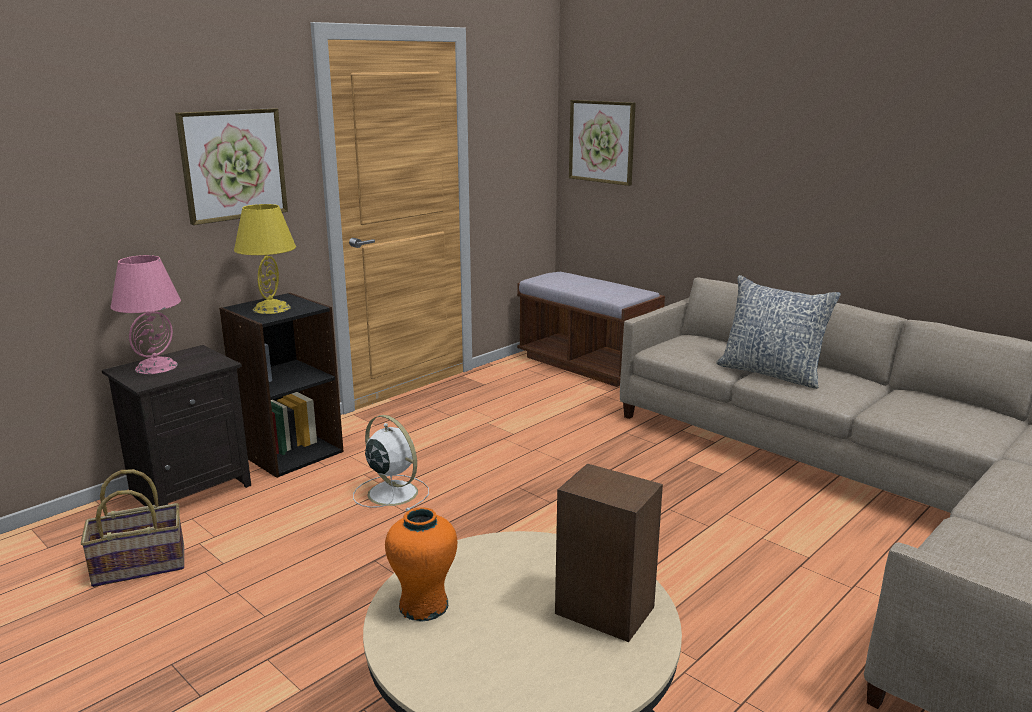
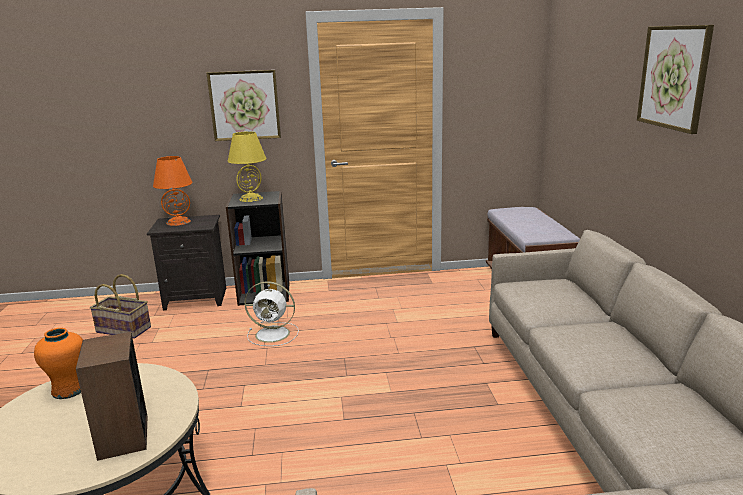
camera: 40 degrees right, 0 degrees up
(156, 366) = (178, 222): pink table lamp -> orange table lamp
(391, 492) = (274, 334): white fan -> white fan turned 105 degrees clockwise
(602, 141) = (564, 100): picture -> picture (674, 77)
(771, 373) = (571, 329): pillow -> none

